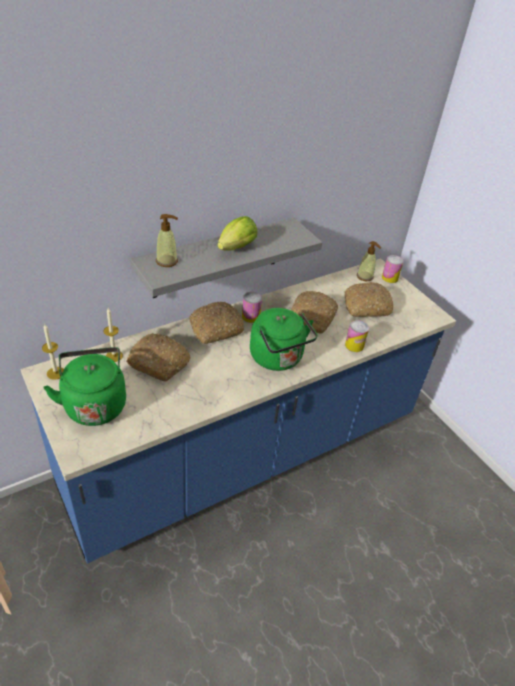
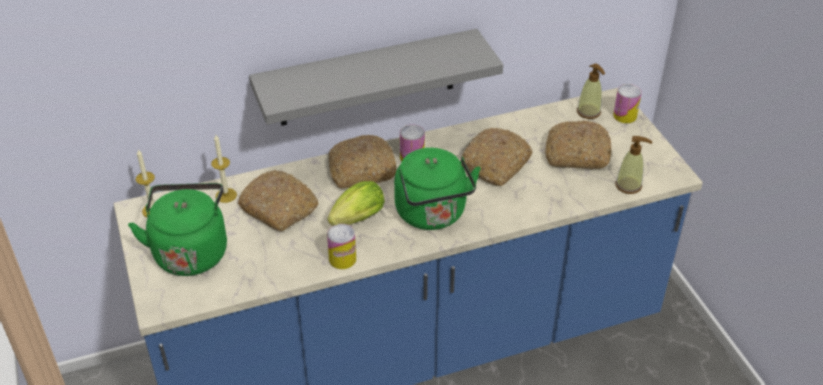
camera: 15 degrees right, 0 degrees up
(167, 261) = (293, 80): soap dispenser -> soap dispenser (628, 185)
(235, 249) = (383, 68): lettuce -> lettuce (355, 220)
(354, 345) = (542, 205): can -> can (342, 259)

